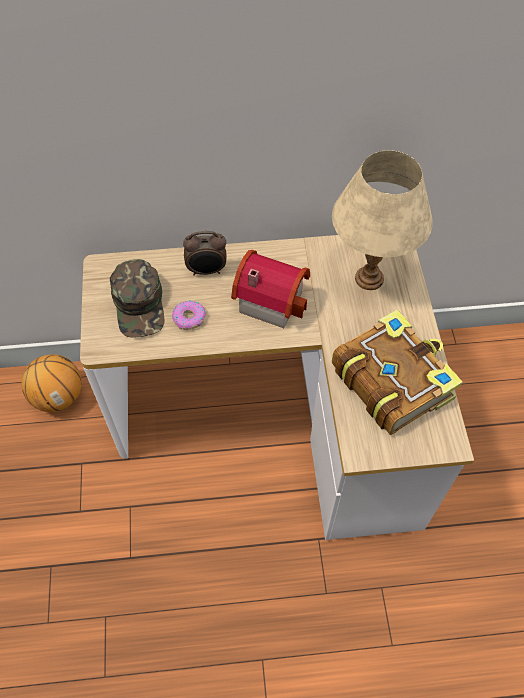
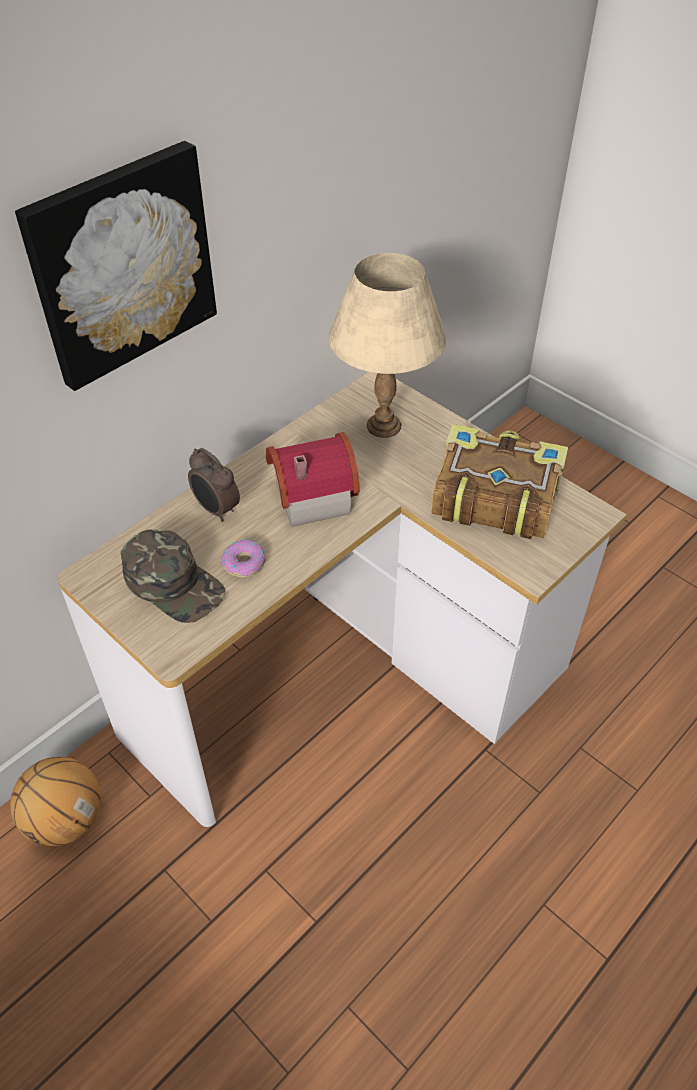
camera: 40 degrees left, 10 degrees down
(173, 79) = (121, 264): none -> picture
(207, 271) = (216, 510): alarm clock -> alarm clock turned 90 degrees clockwise

